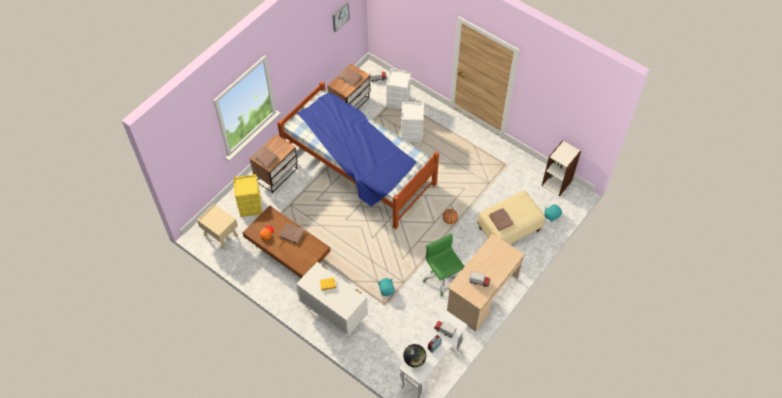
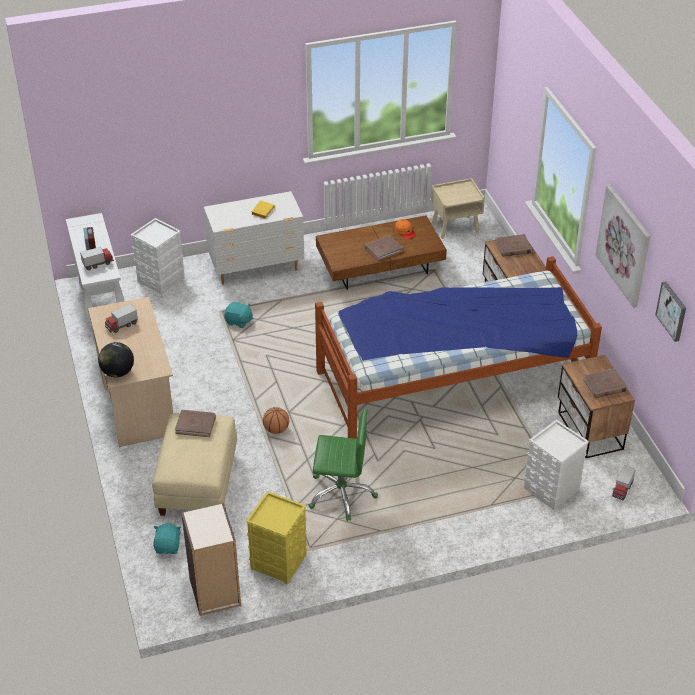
camera: 125 degrees right, 15 degrees down
(250, 206) = (479, 264): yellow storage box -> yellow storage box (279, 561)
(302, 49) = (623, 245): none -> picture
(411, 134) = (469, 470): white storage box -> white storage box (161, 279)
(414, 360) = (95, 227): globe -> globe (118, 372)
(442, 278) = (200, 377): green office chair -> green office chair (341, 494)

